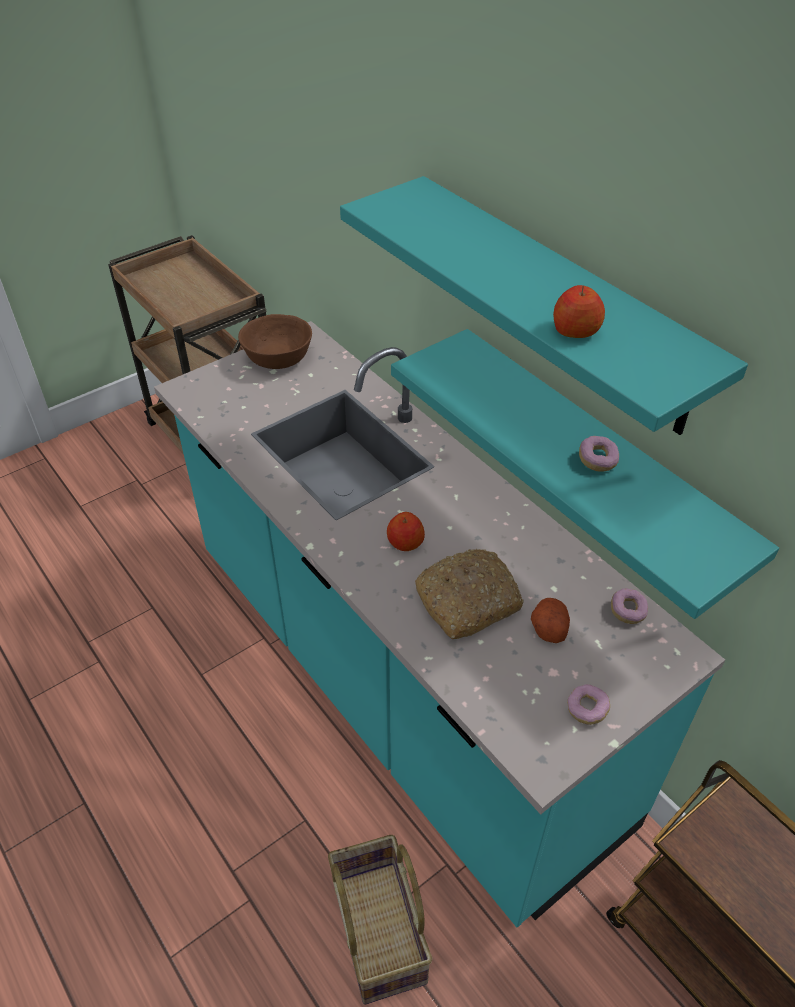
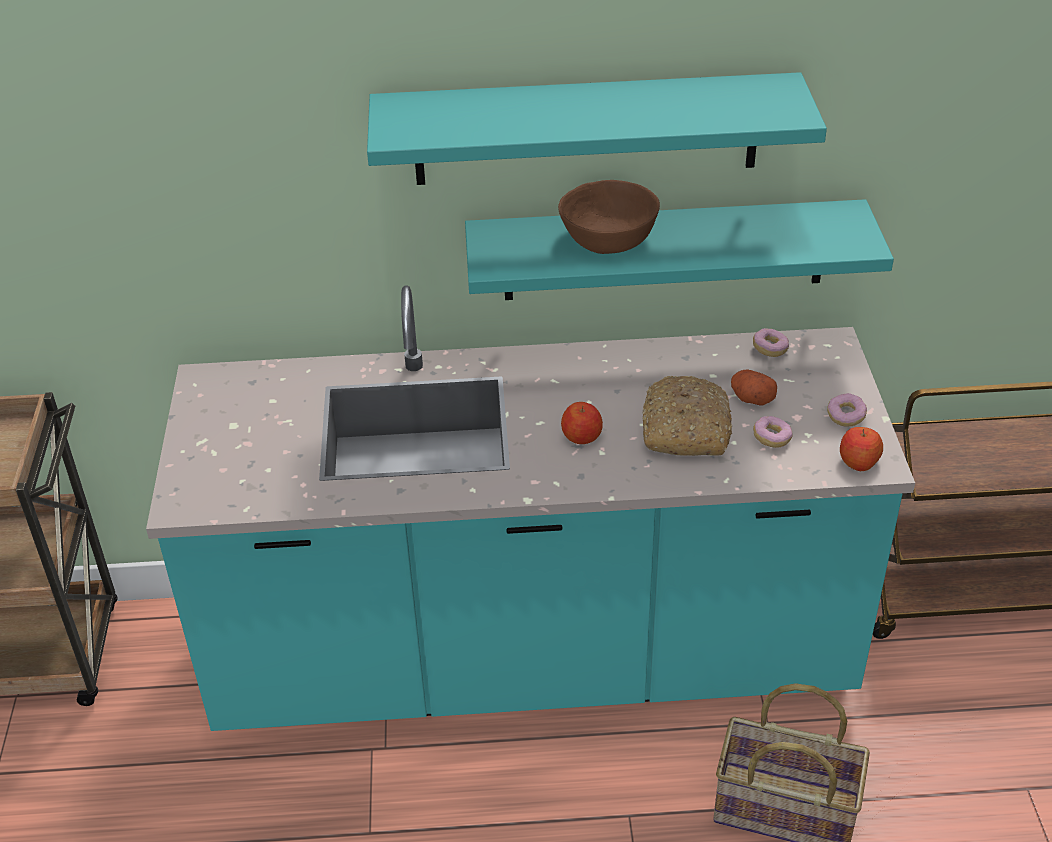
camera: 55 degrees left, 5 degrees down
(277, 357) = (214, 413): brown bowl -> brown bowl (608, 240)
(575, 330) = (694, 116): apple -> apple (858, 461)
(597, 460) = (707, 231): donut -> donut (771, 438)

